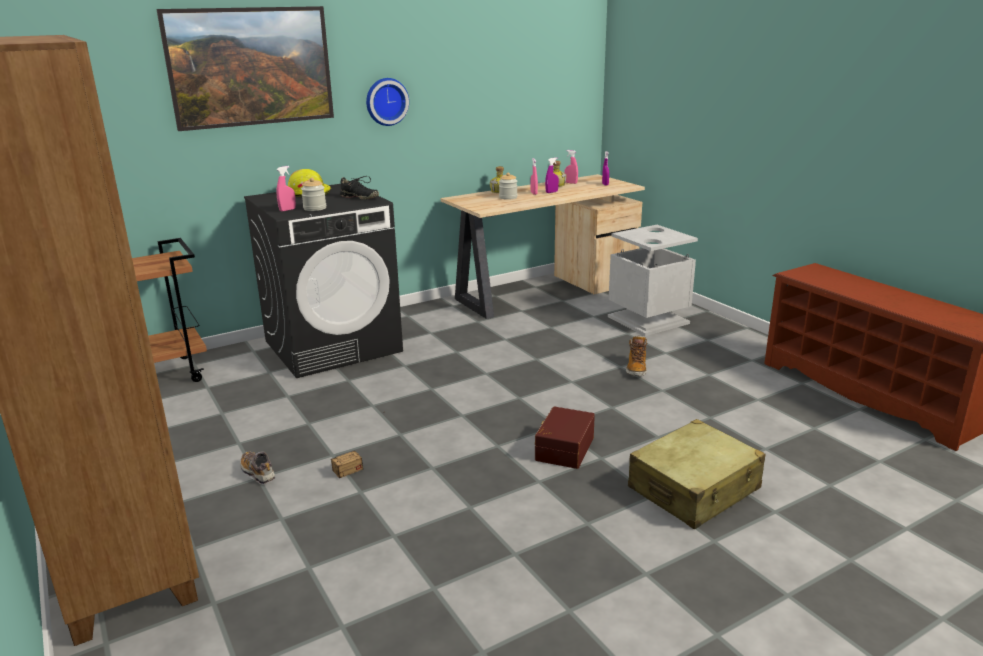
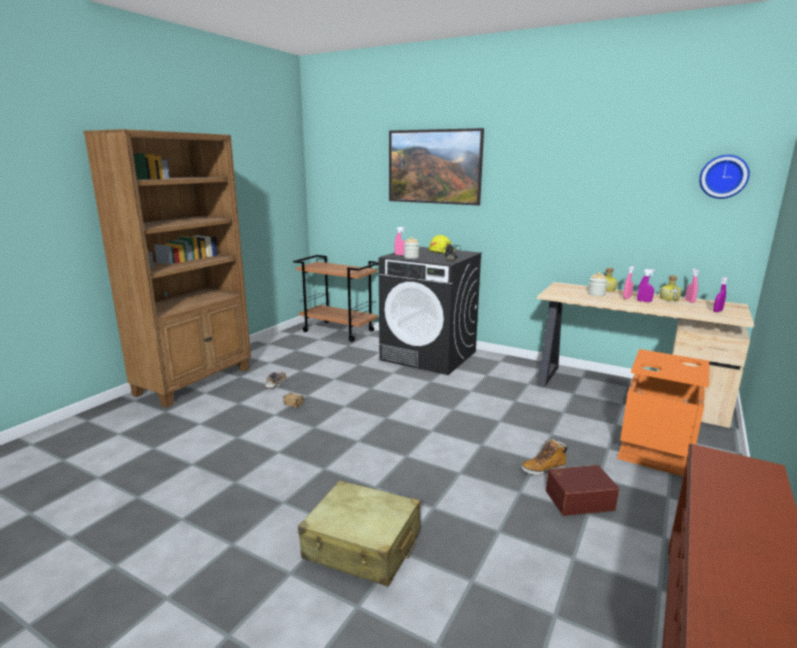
camera: 60 degrees right, 5 degrees down
(386, 101) = (521, 199): wall clock -> wall clock (723, 176)
(563, 448) = (375, 466): brown storage box -> brown storage box (578, 499)
(648, 320) = (655, 452): grey trash can -> orange trash can

